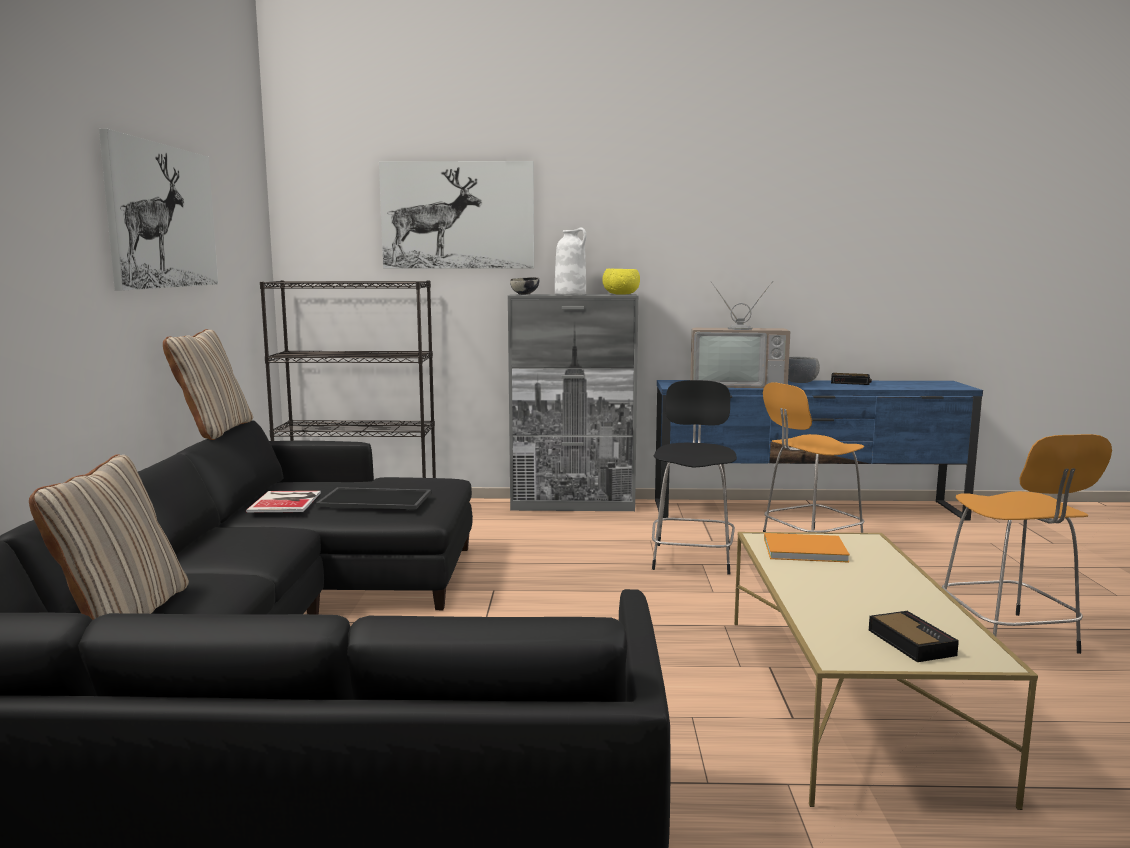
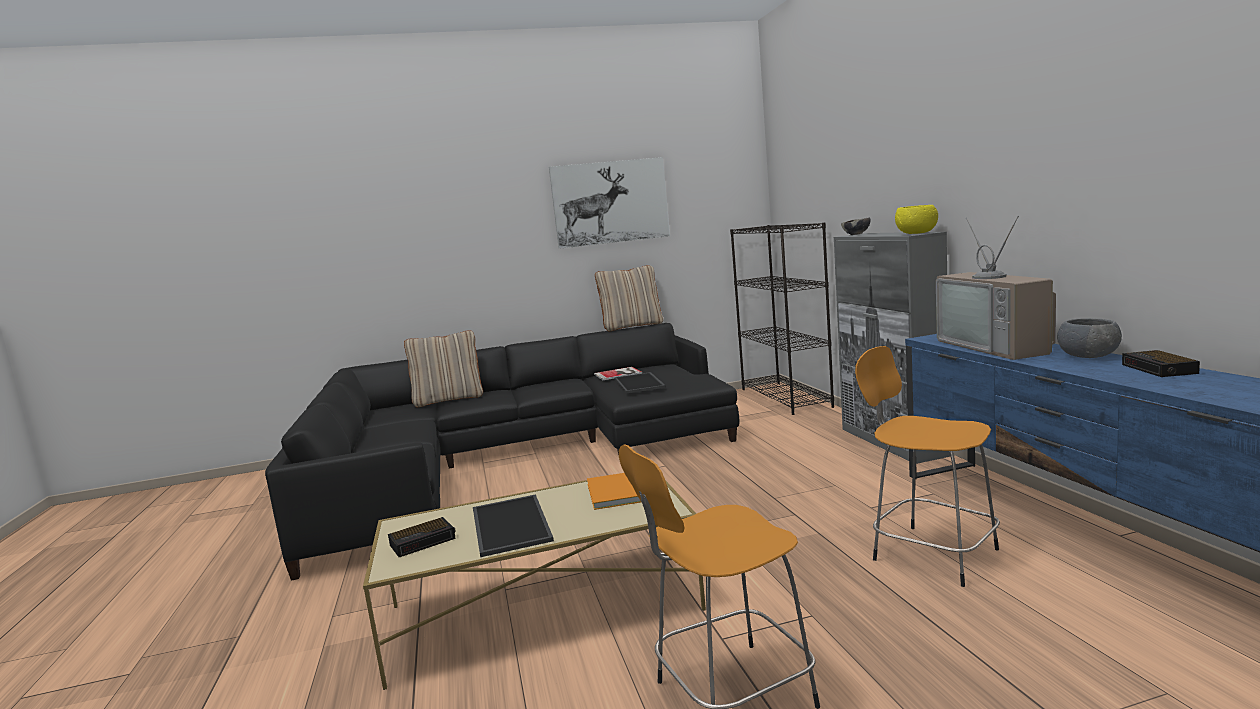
camera: 75 degrees right, 0 degrees up
(457, 215) = (840, 164): picture -> none
(571, 294) = (884, 234): white vase -> none
(692, 557) = (807, 508): black stool -> none
(875, 598) = (508, 524): none -> tray

